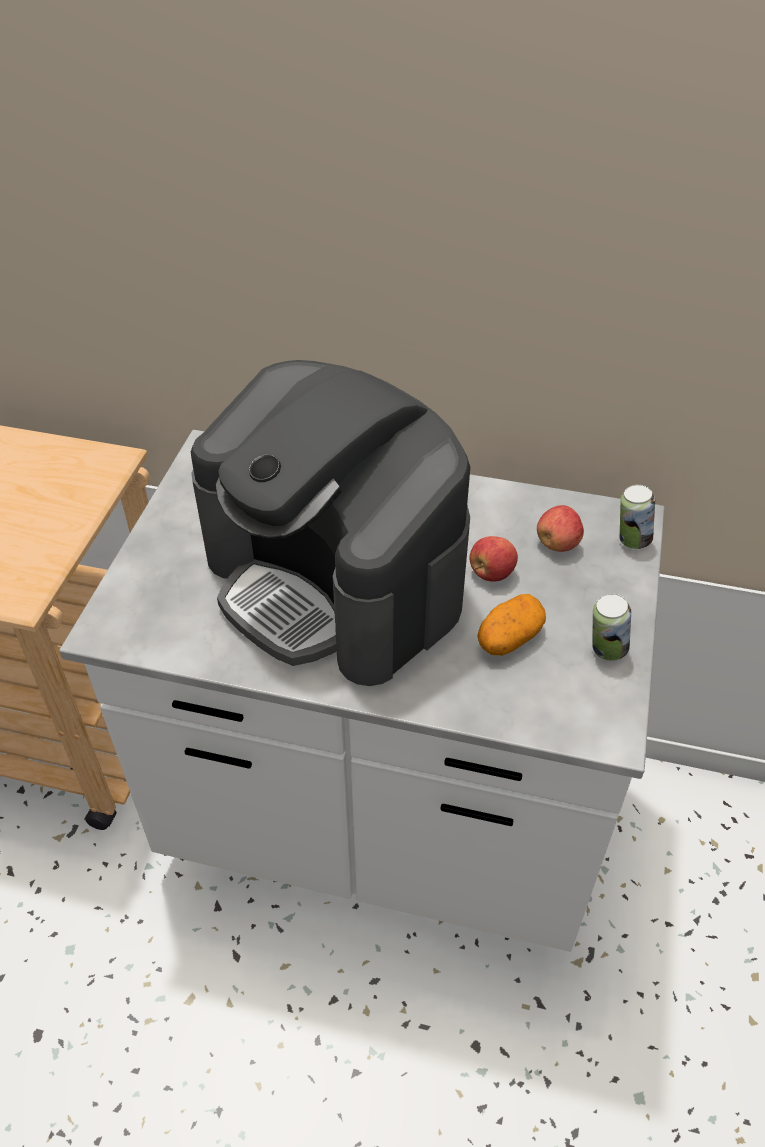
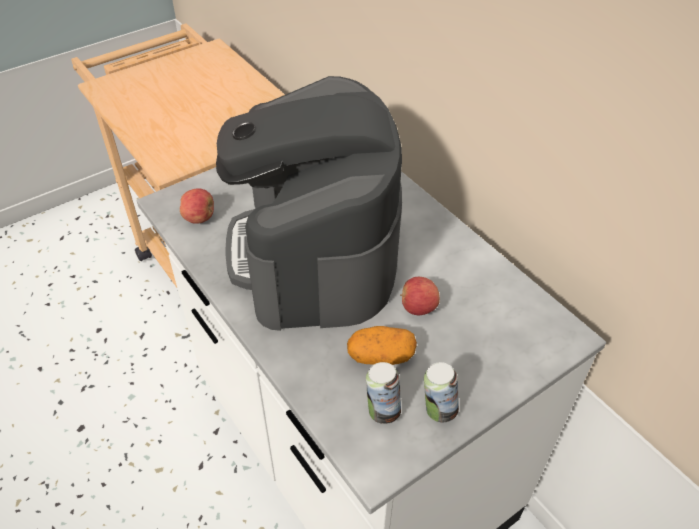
camera: 40 degrees right, 0 degrees up
(558, 543) = (488, 317): apple -> apple (199, 218)
(631, 540) = (548, 349): can -> can (382, 410)

